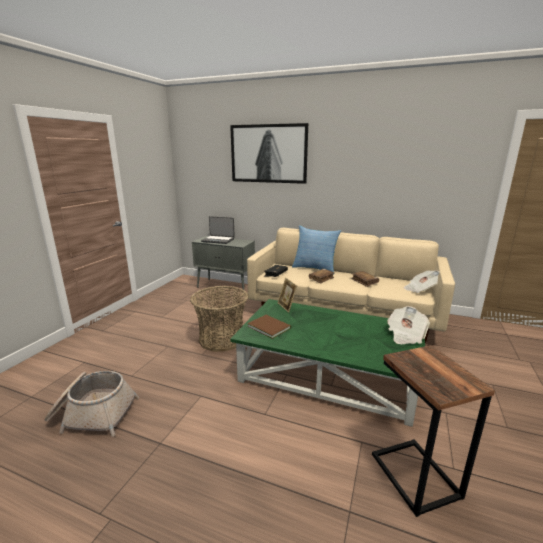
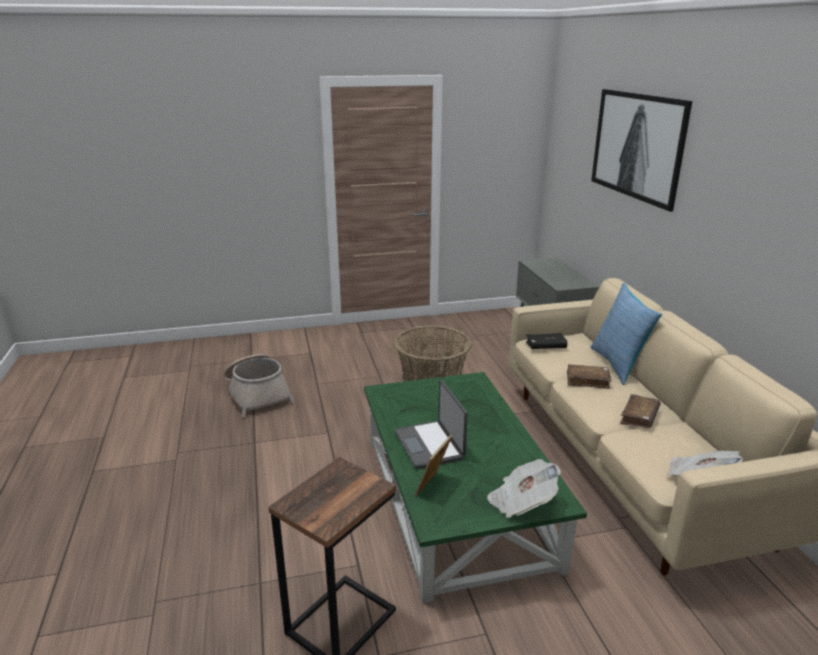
camera: 55 degrees right, 5 degrees up
(218, 240) = (553, 269): laptop -> laptop (430, 445)
(268, 326) = (415, 397): brown book -> none
(286, 307) = (479, 390): picture frame -> picture frame (432, 486)

